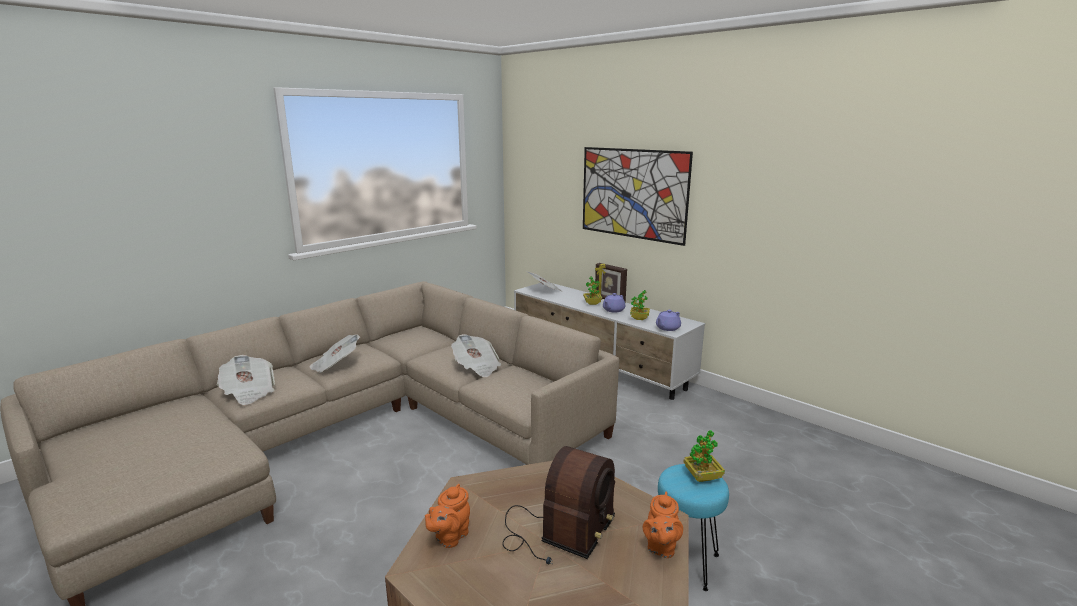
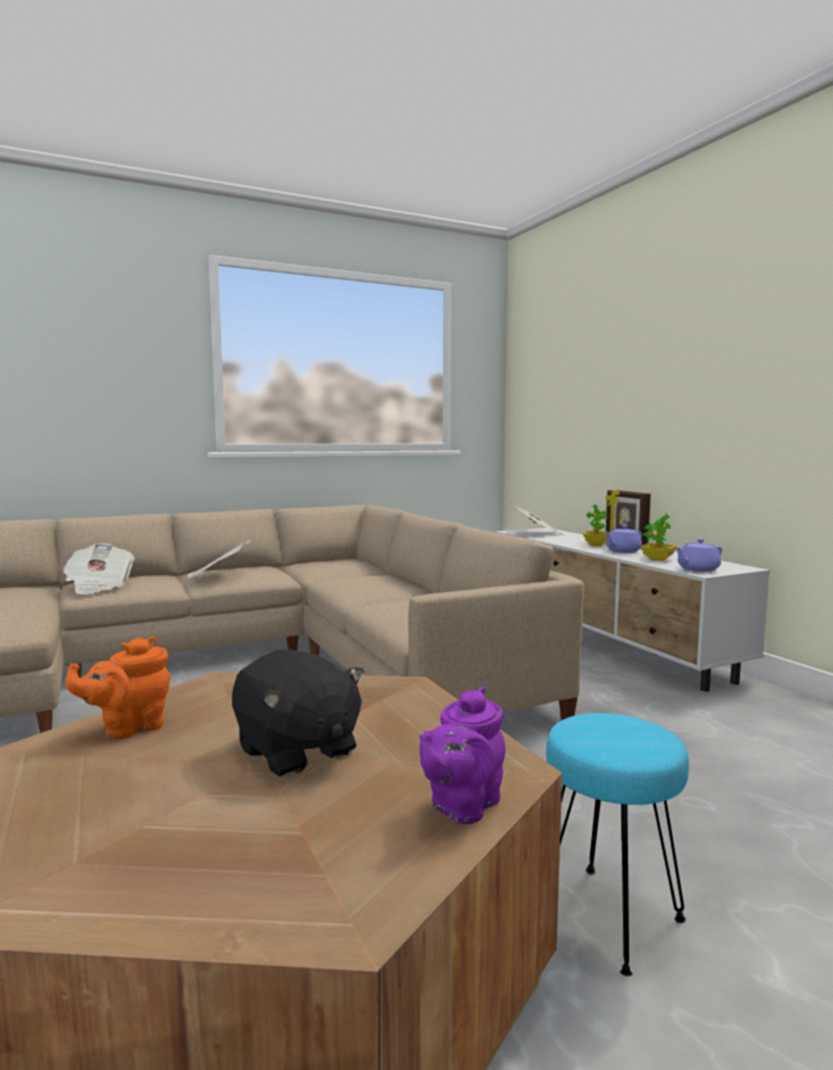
camera: 20 degrees right, 10 degrees down
(477, 367) = (385, 592): newspaper -> none
(557, 532) = (296, 751): radio -> black plush toy
(632, 193) = (662, 382): picture -> none
(660, 547) = (461, 806): orange teapot -> purple teapot
(702, 477) = (638, 733): potted plant -> none

